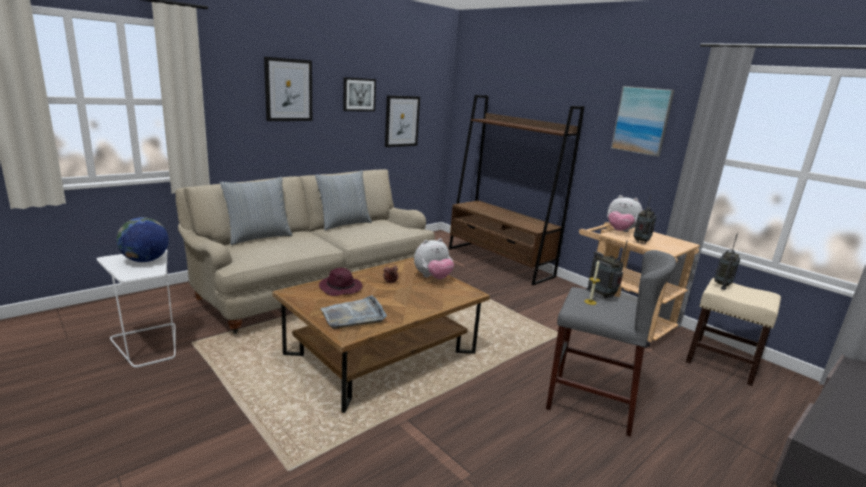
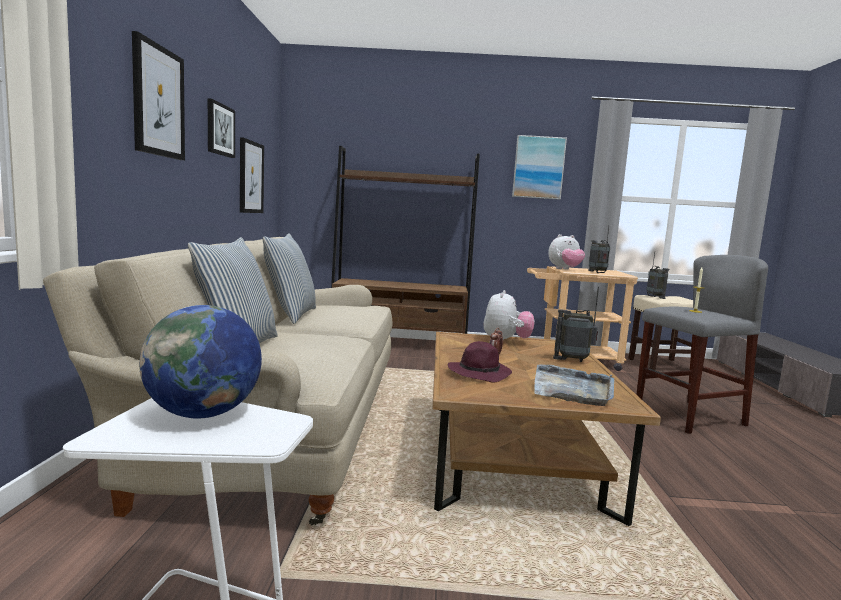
camera: 45 degrees left, 10 degrees down
(602, 295) = (682, 307): radio -> radio (573, 360)

